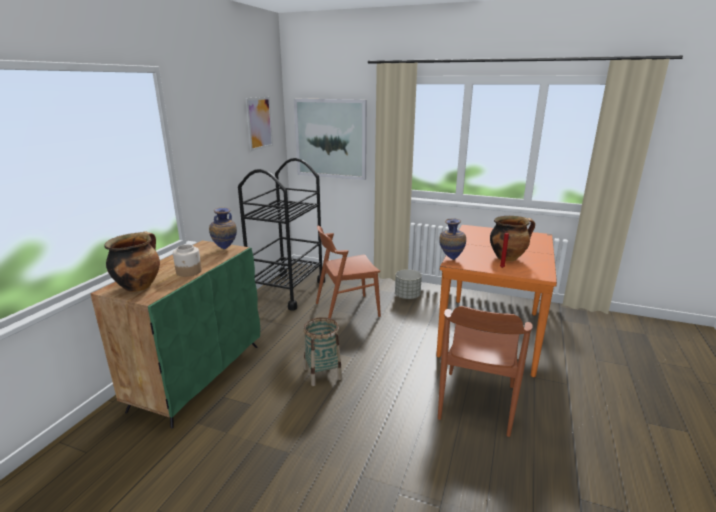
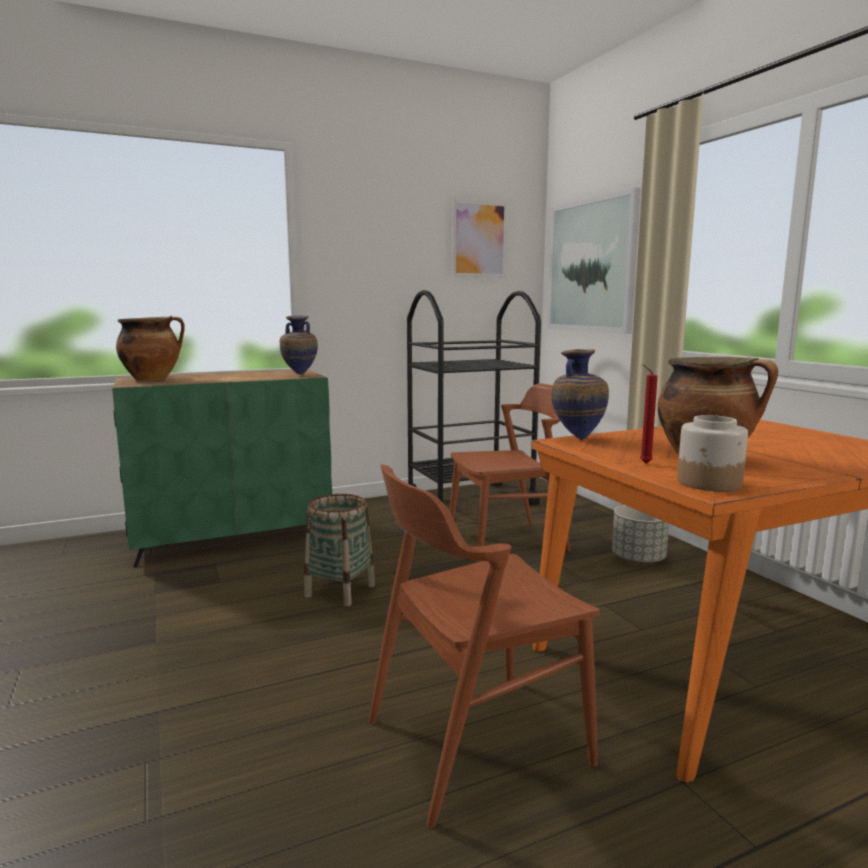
camera: 45 degrees right, 10 degrees down
(189, 272) = (215, 379): jar -> jar (709, 483)
(346, 309) = (507, 541): brown chair -> brown chair turned 135 degrees clockwise

